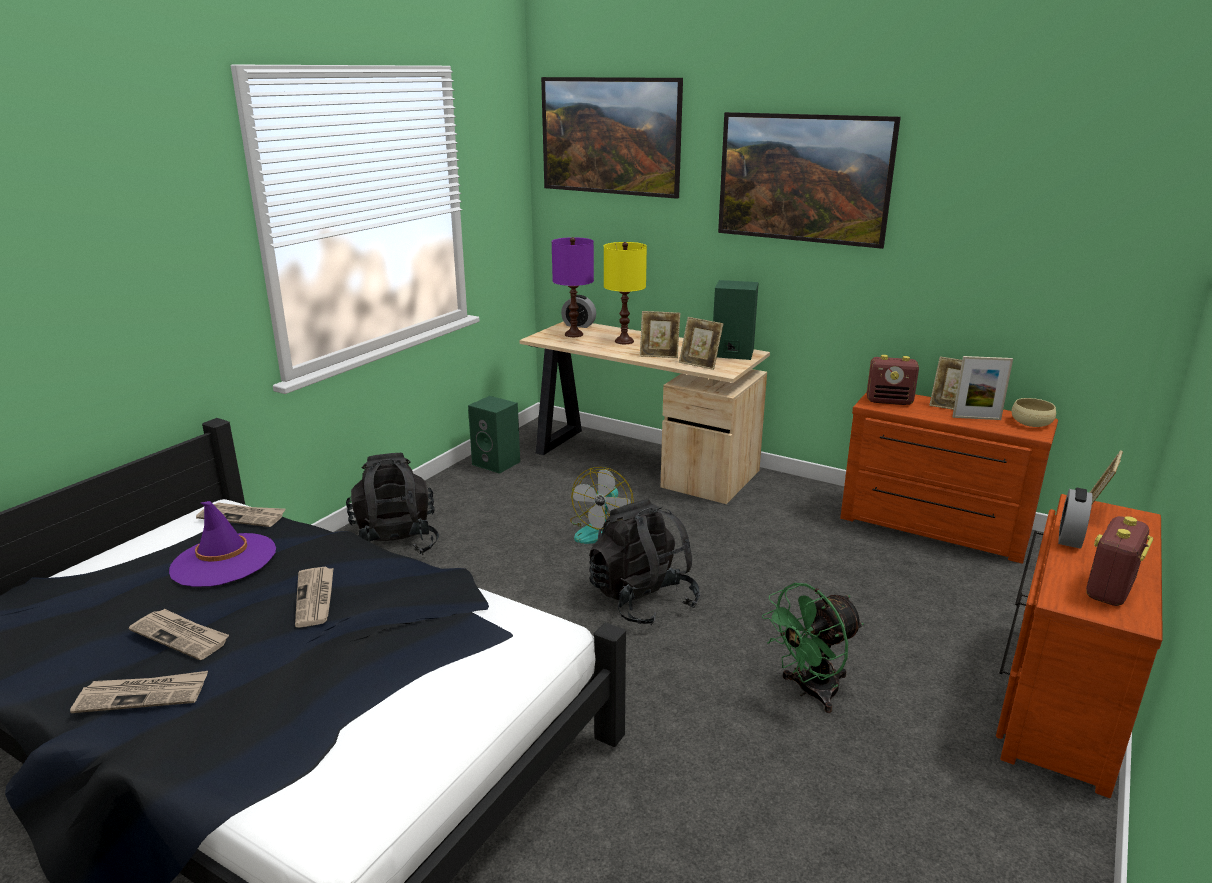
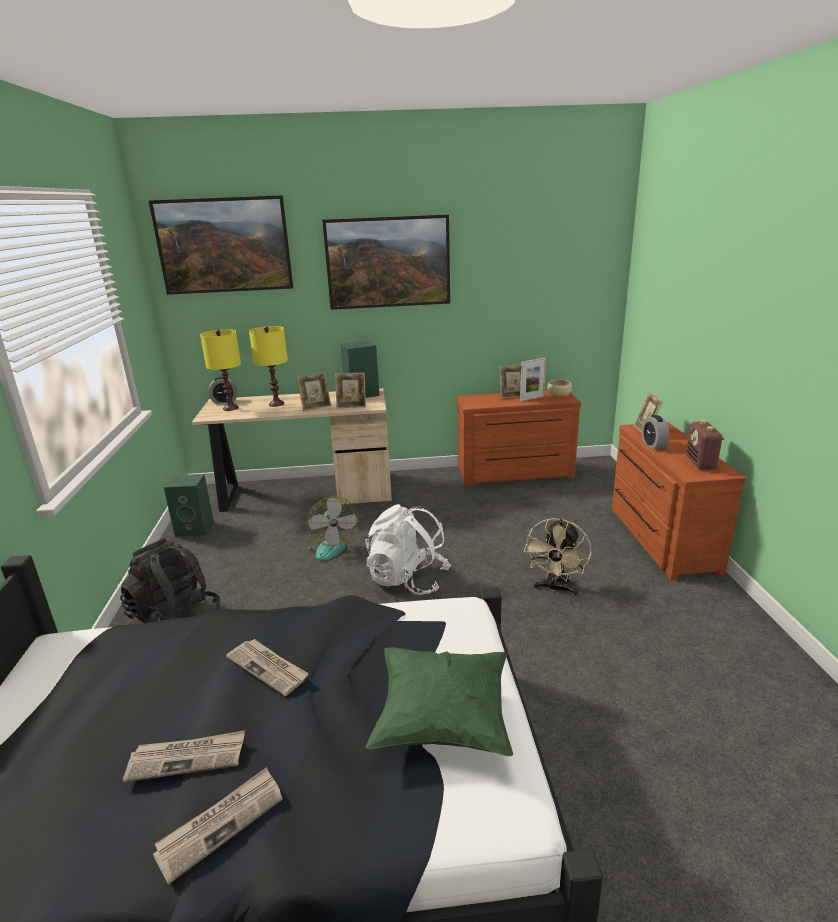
camera: 35 degrees left, 0 degrees up
(223, 560) = (131, 681): purple hat -> none
(243, 516) = (94, 639): newspaper -> none
(388, 719) = (442, 719): none -> green pillow
(574, 334) = (231, 408): purple table lamp -> yellow table lamp
(642, 600) = (408, 579): black backpack -> white backpack
(809, 691) = (556, 589): green fan -> beige fan
(889, 401) = (478, 401): radio -> none

